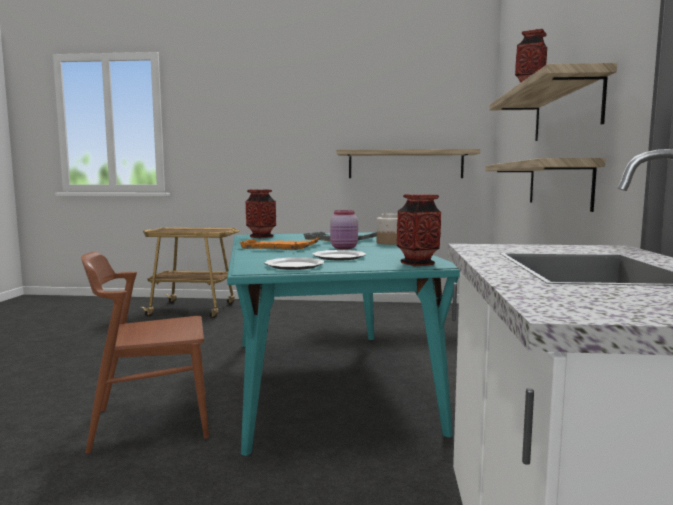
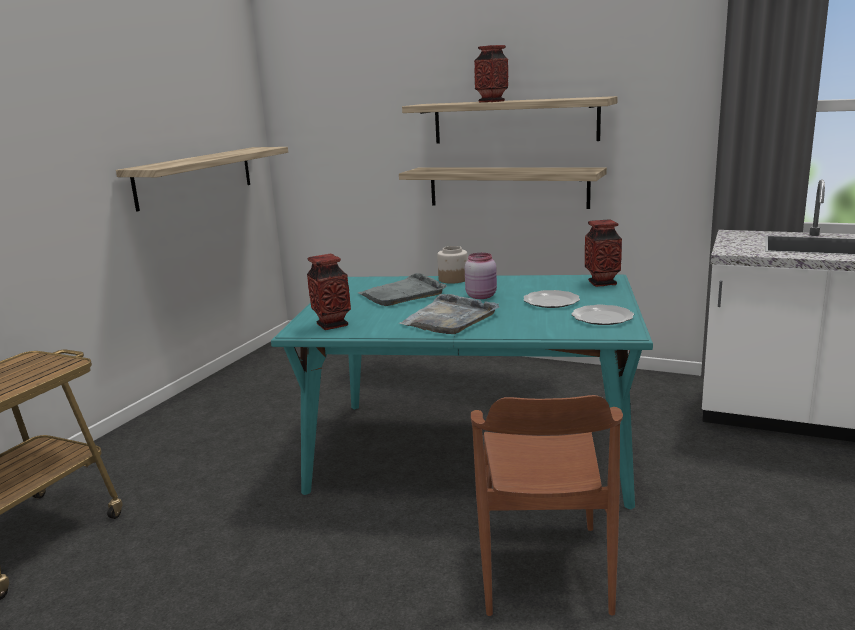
camera: 70 degrees left, 10 degrees up
(280, 247) = (450, 318): orange tray -> grey tray

